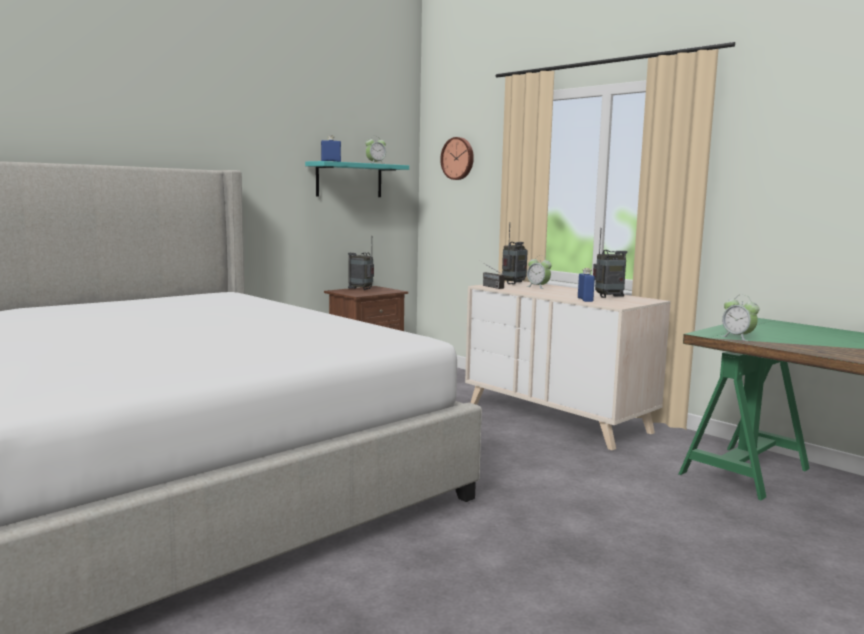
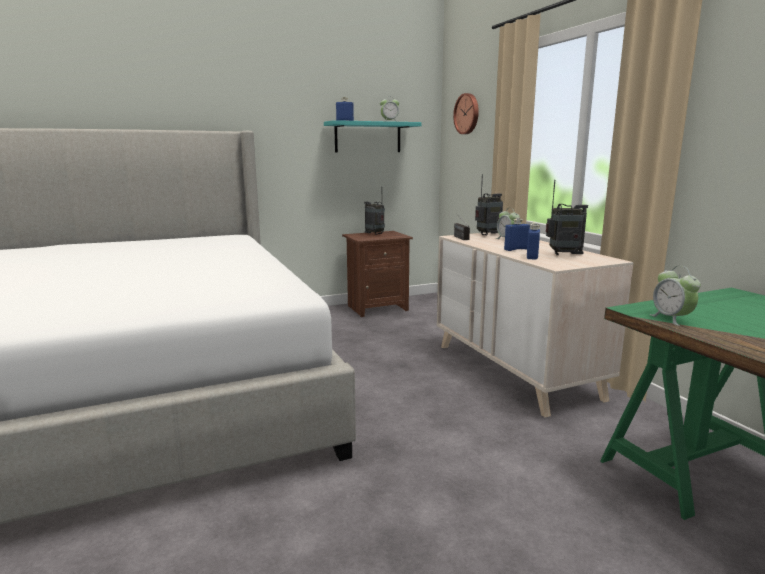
camera: 20 degrees right, 5 degrees up
(561, 295) = (516, 249): none -> blue bottle

